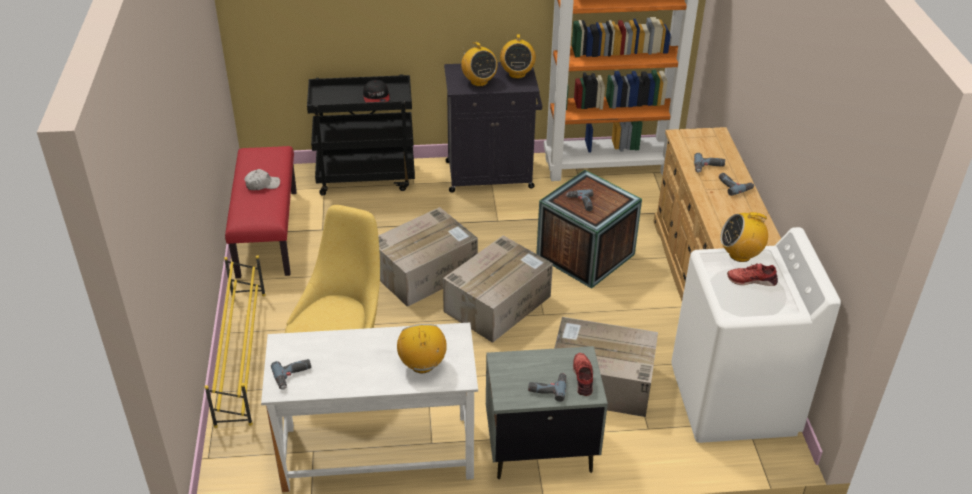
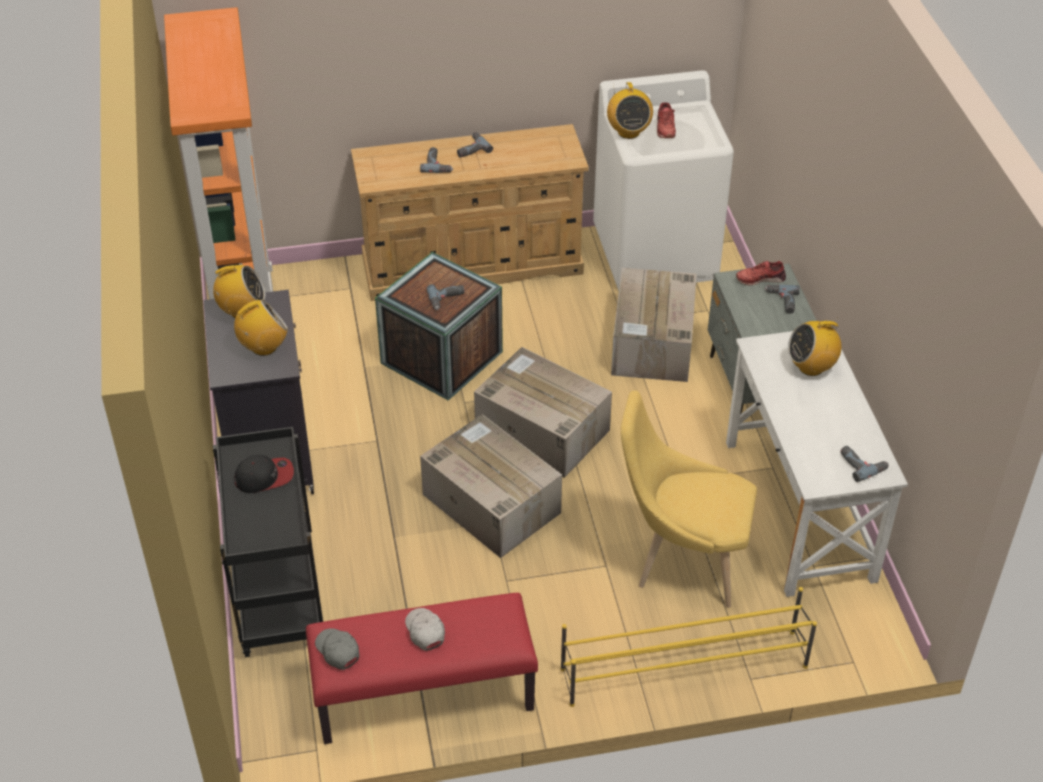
camera: 95 degrees left, 5 degrees up
(261, 152) = (338, 651): none -> grey cap

